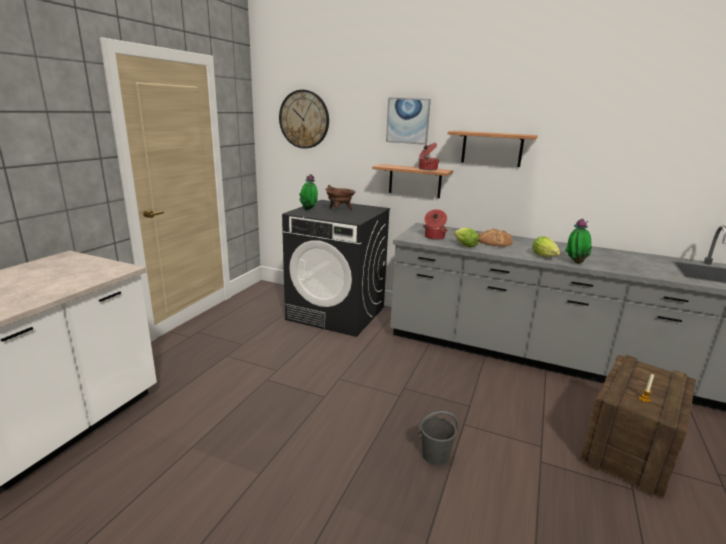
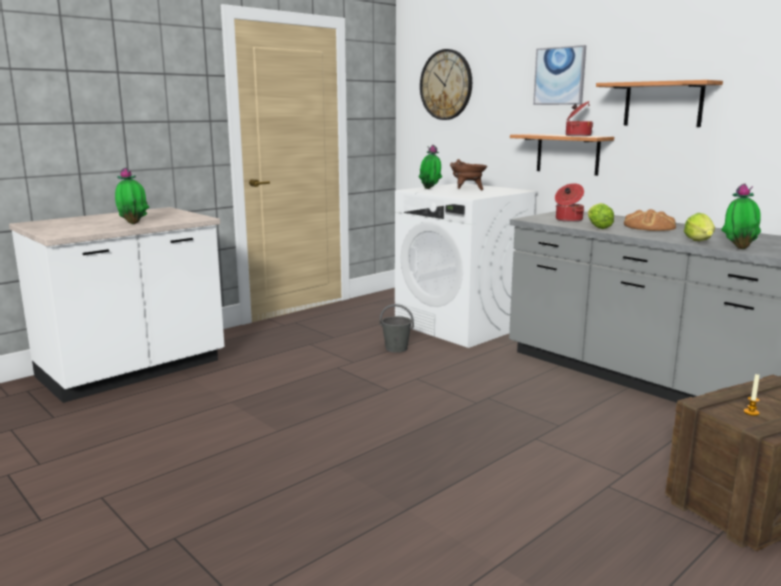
camera: 25 degrees right, 5 degrees down
(51, 287) = (133, 223): none -> potted plant
(337, 313) = (461, 325): black washing machine -> white washing machine
(434, 456) = (473, 455): grey bucket -> grey bucket (396, 348)

